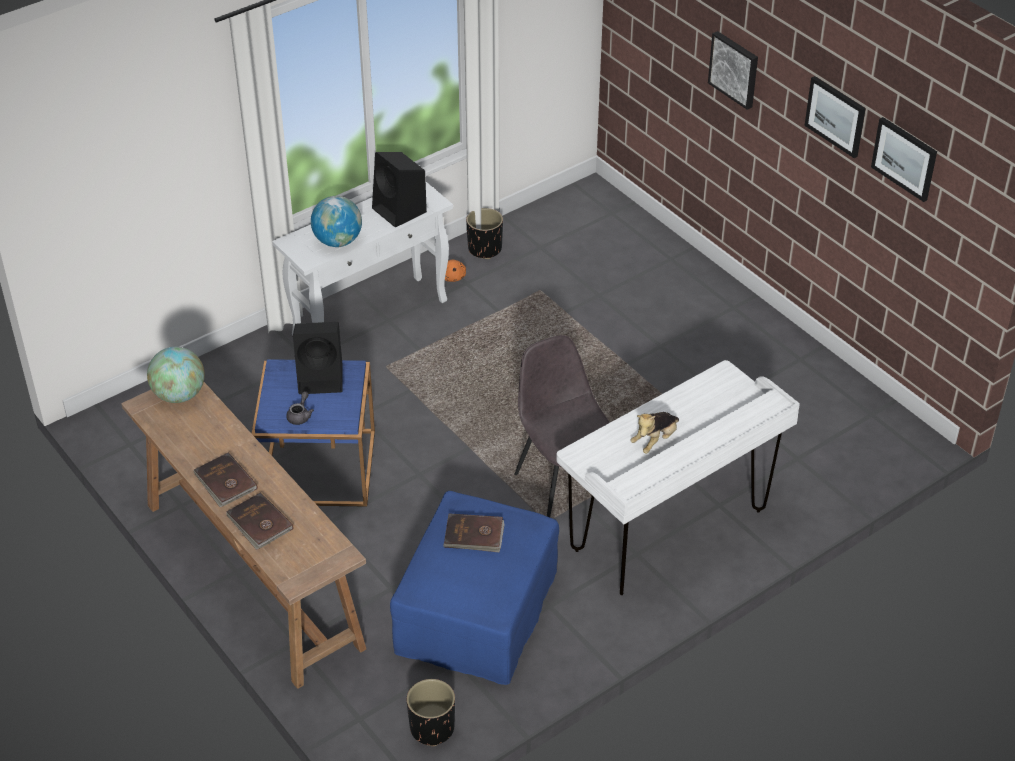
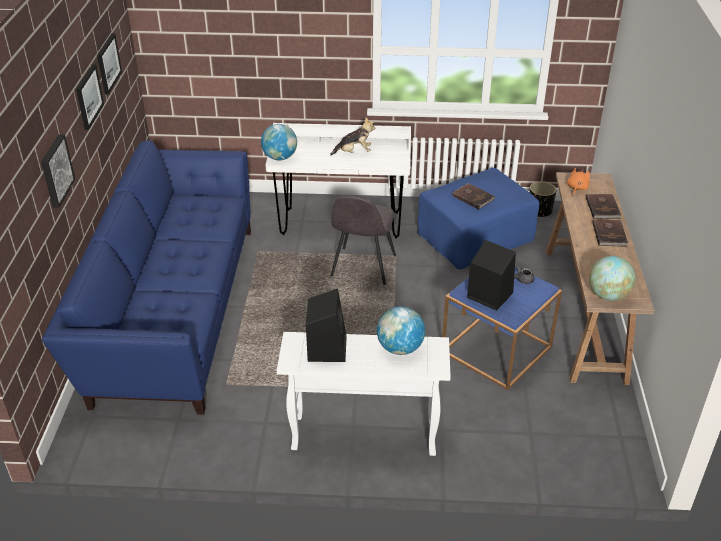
camera: 140 degrees left, 5 degrees down
(453, 276) = (268, 434): orange plush toy -> orange plush toy (576, 188)
(484, 249) = (216, 444): black planter -> none
(691, 321) = (171, 309): none -> blue sofa
(728, 380) = (280, 157): none -> globe

